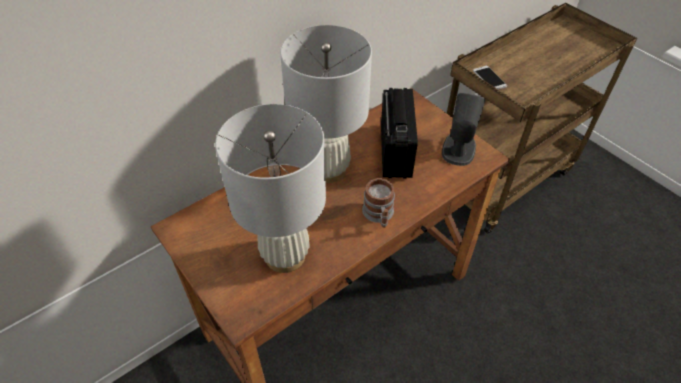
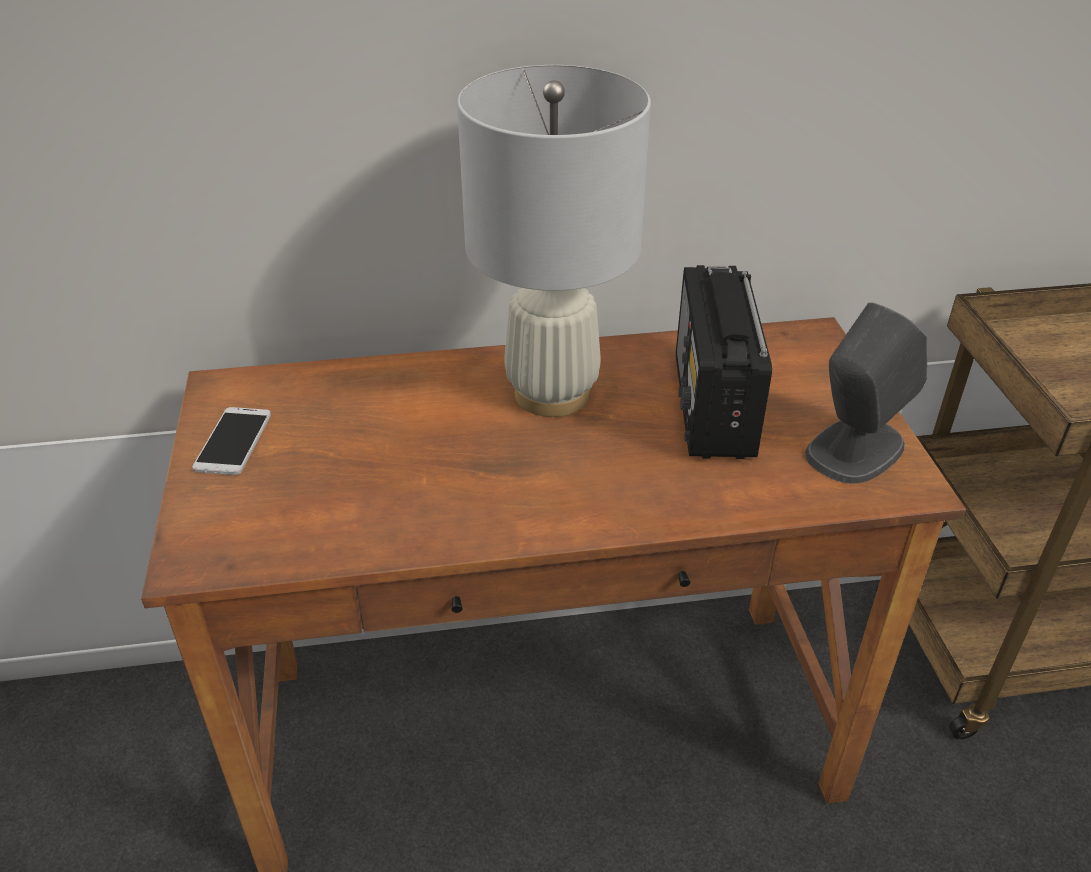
camera: 30 degrees right, 10 degrees down
(285, 255) = (354, 497): white table lamp -> none
(379, 215) = (584, 501): mug -> none
(395, 150) = (713, 407): radio -> radio turned 150 degrees clockwise
(489, 78) = (1035, 354): phone -> phone (233, 441)

